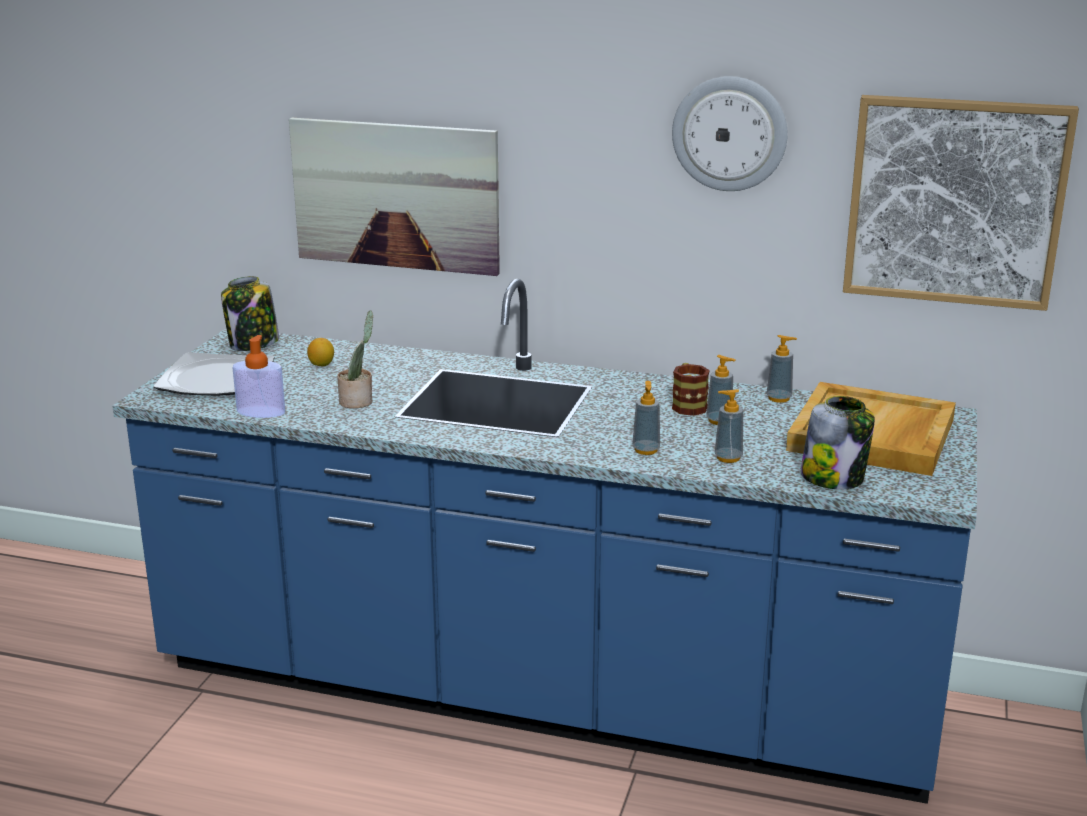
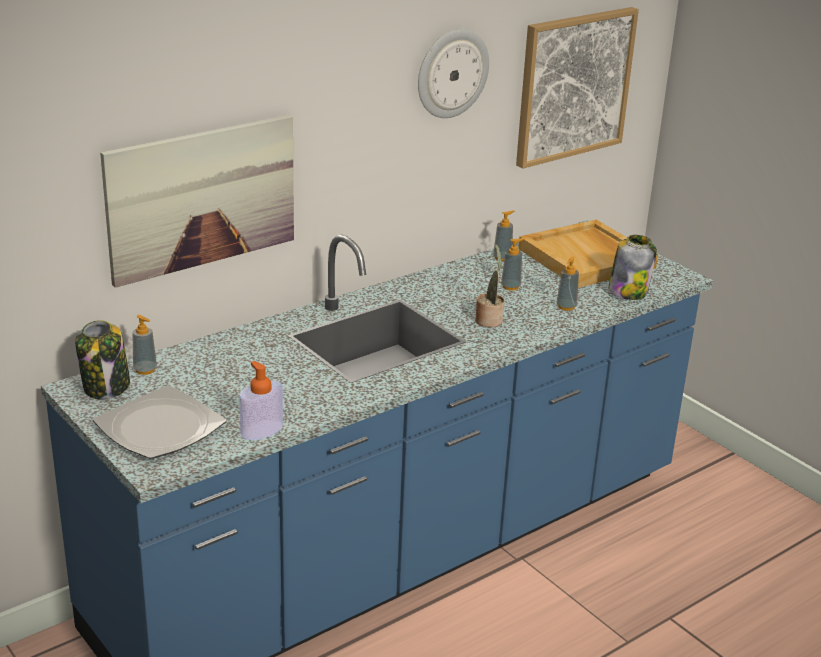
camera: 55 degrees left, 5 degrees up
(321, 365) = (203, 374): lemon -> none
(358, 401) = (301, 386): potted plant -> potted plant (489, 320)
(646, 450) = (524, 324): soap dispenser -> soap dispenser (145, 370)
(688, 405) = (474, 285): mug -> none

